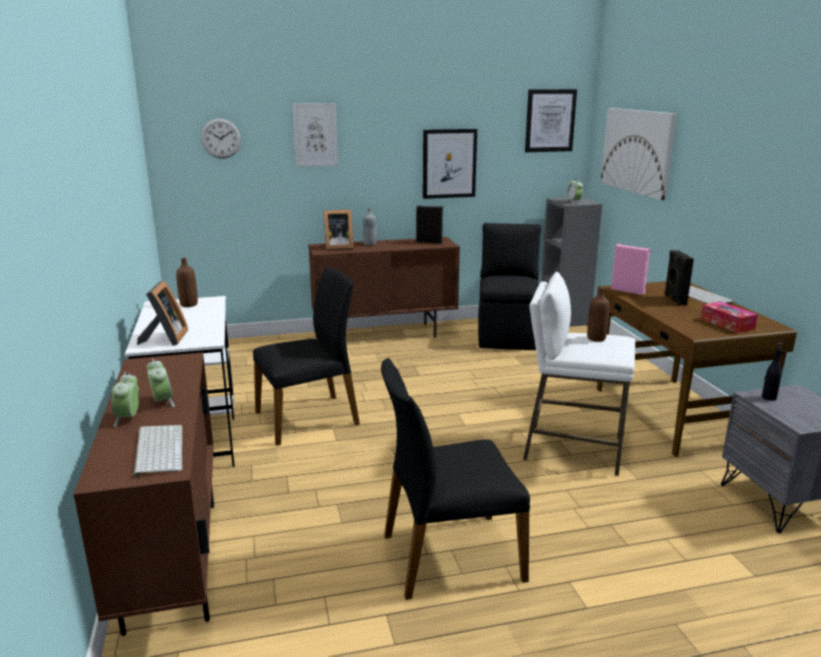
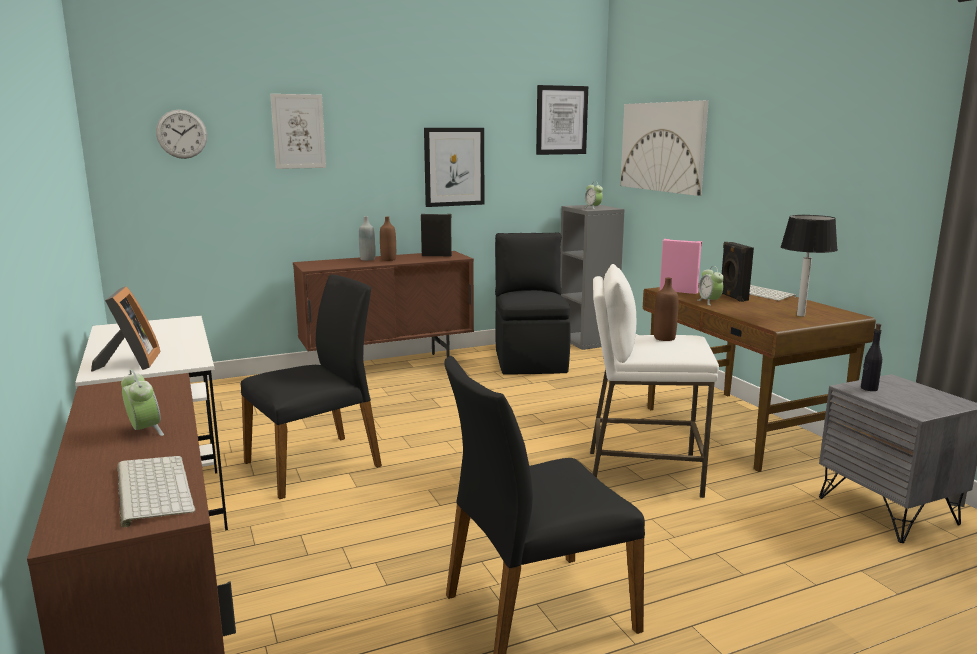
camera: 10 degrees left, 5 degrees down
(128, 418) = (98, 454): alarm clock -> alarm clock (709, 302)
(189, 304) = (154, 326): brown bottle -> brown bottle (388, 259)
(337, 247) = (330, 263): picture frame -> none
(727, 324) = (801, 315): tissue box -> table lamp

